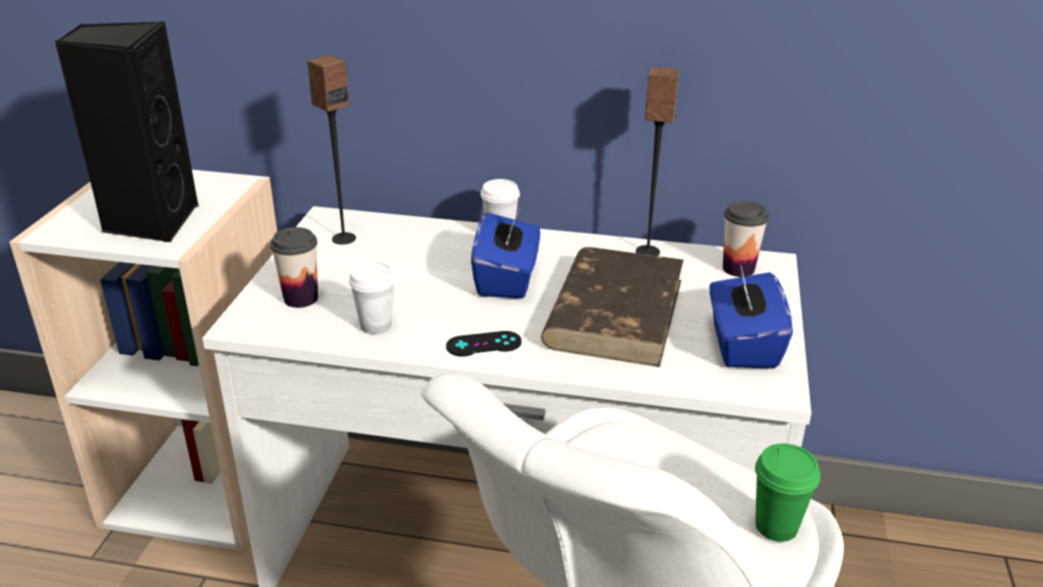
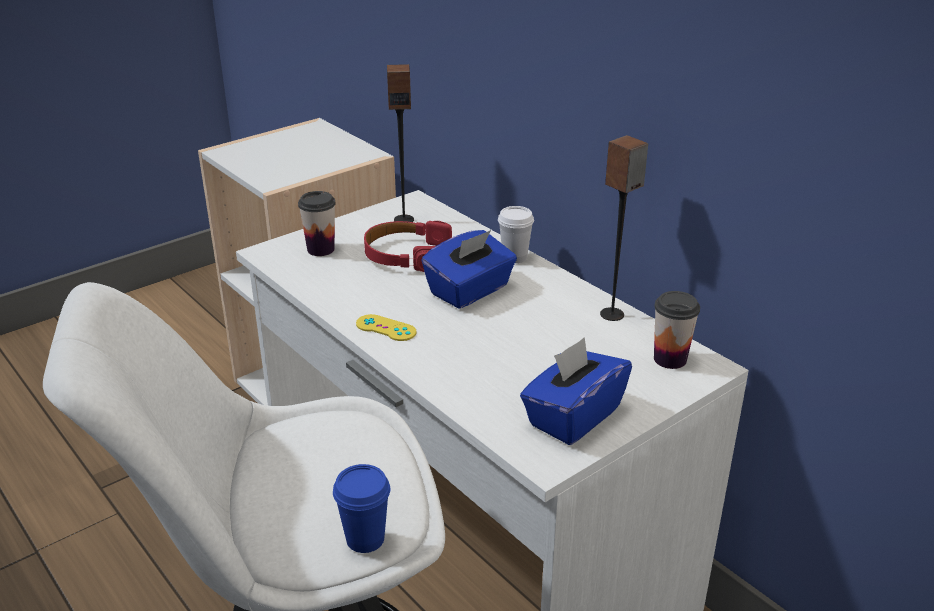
camera: 40 degrees right, 0 degrees up
(150, 221) = (282, 163): black speaker -> none
(376, 325) = (338, 286): white cup -> none
(398, 270) = (406, 255): none -> red headphones
(484, 344) = (386, 328): black game controller -> yellow game controller
(615, 311) = (513, 347): brown book -> none
(776, 526) = (365, 539): green cup -> blue cup

